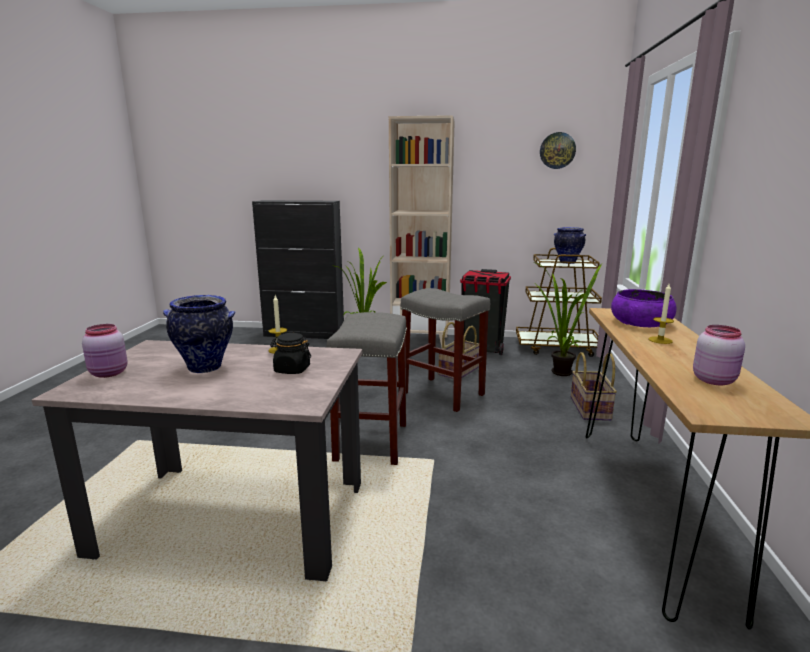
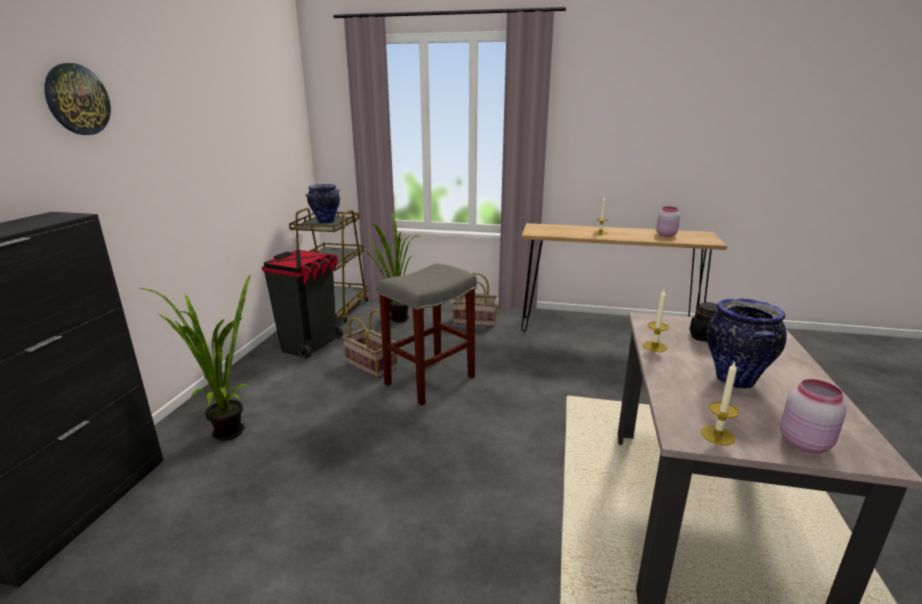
camera: 85 degrees left, 5 degrees up
(143, 352) = (717, 435): none -> candle
(372, 443) = (539, 428): grey stool -> none
(421, 342) = (250, 381): beige bookcase -> none
(557, 150) = (274, 101): wall clock -> wall clock (77, 99)
(640, 322) = (561, 230): purple bowl -> none

